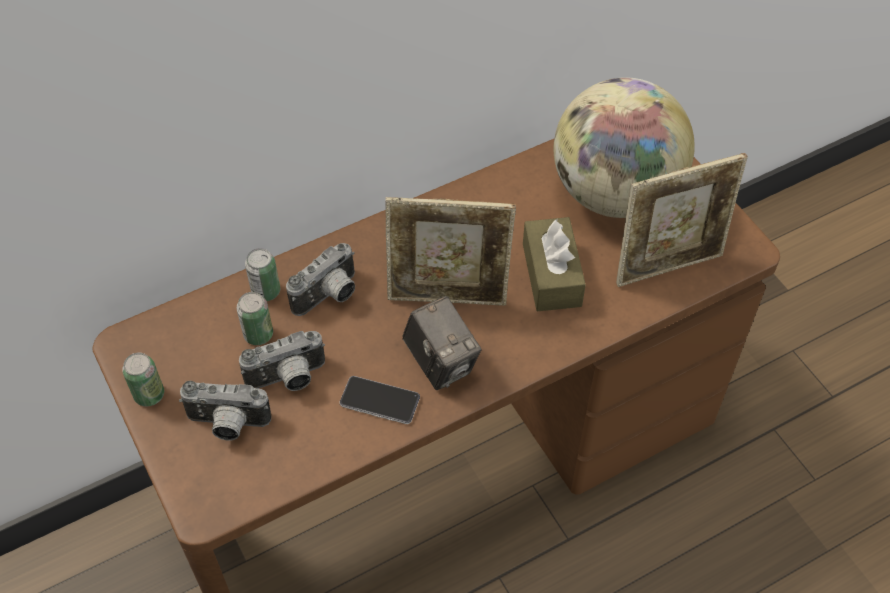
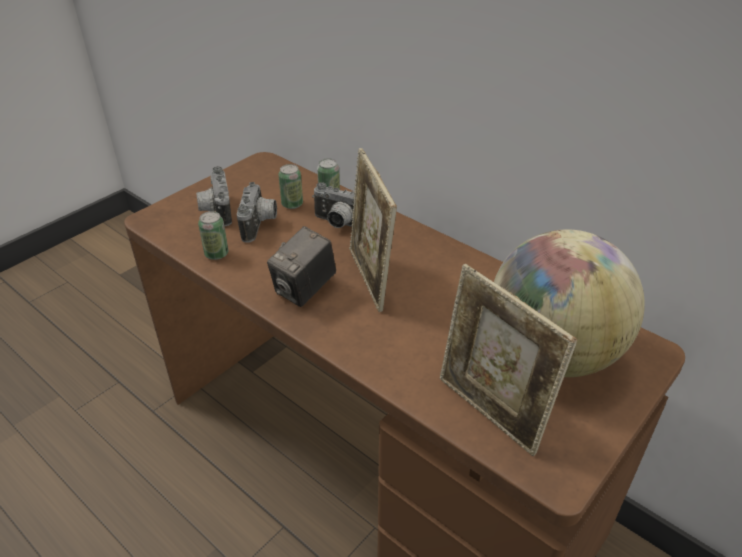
camera: 70 degrees right, 15 degrees down
(149, 394) = (229, 178): can -> can (216, 254)
(288, 379) = (260, 225): camera -> camera turned 135 degrees counterclockwise
(379, 401) = (257, 268): phone -> none
(551, 275) = (427, 332): brown tissue box -> none

